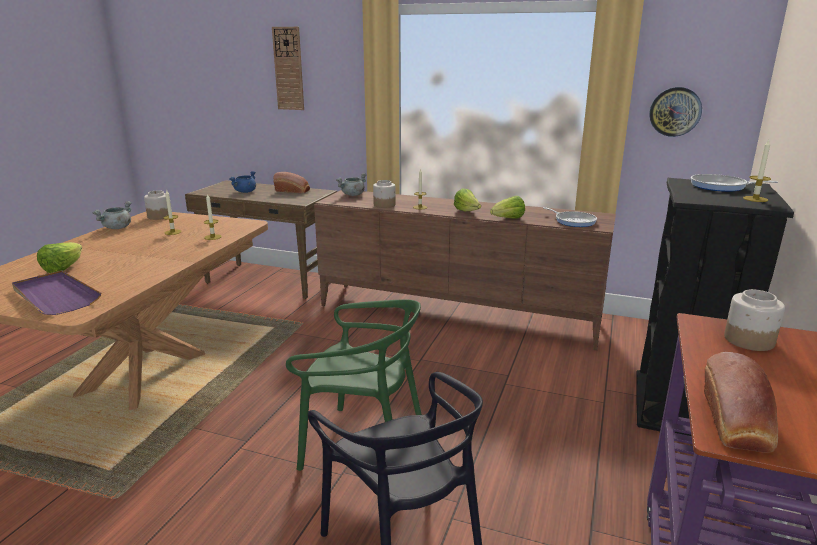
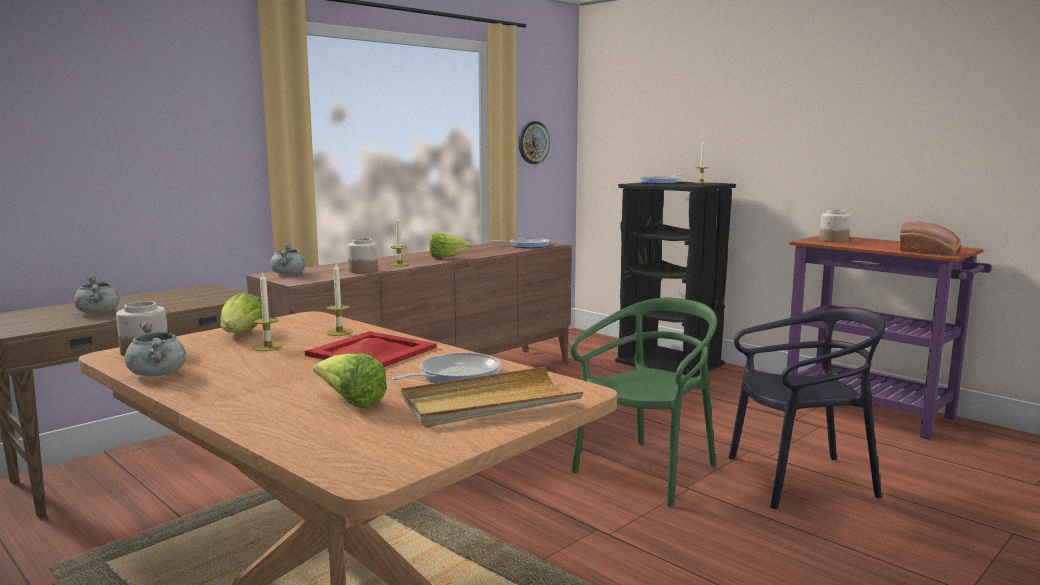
camera: 65 degrees left, 10 degrees down
(55, 296) = (489, 403): purple tray -> beige tray
(114, 279) = (455, 375): none -> frying pan
(169, 252) = (371, 351): none -> red tray
(245, 192) = (99, 312): blue cooking pot -> grey cooking pot
(288, 69) = (114, 99): wall clock -> none
(293, 191) = (166, 295): bread -> none
(507, 219) = (492, 254): lettuce -> lettuce (241, 334)

